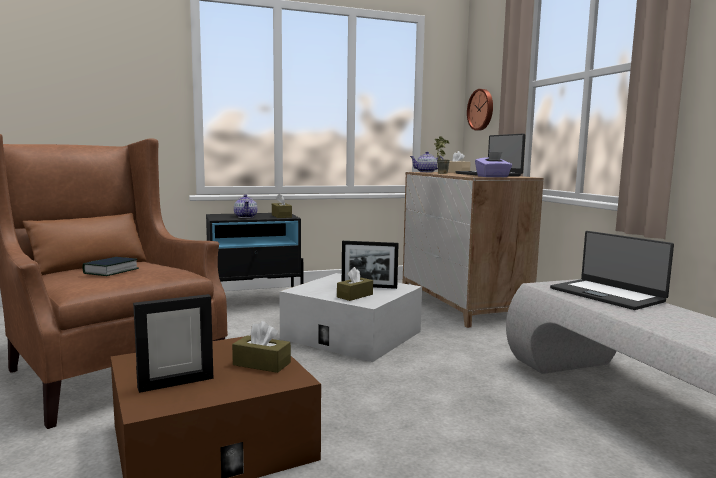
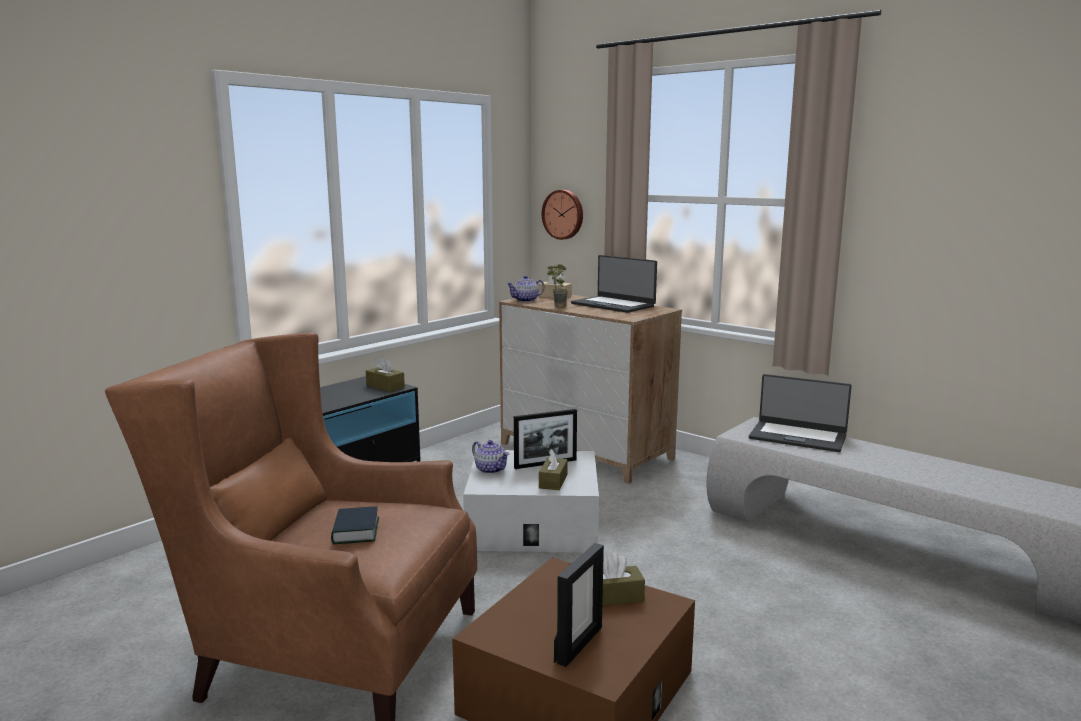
camera: 30 degrees left, 5 degrees up
(246, 217) = (345, 396): teapot -> teapot (490, 469)
(493, 177) = (641, 315): purple tissue box -> none

